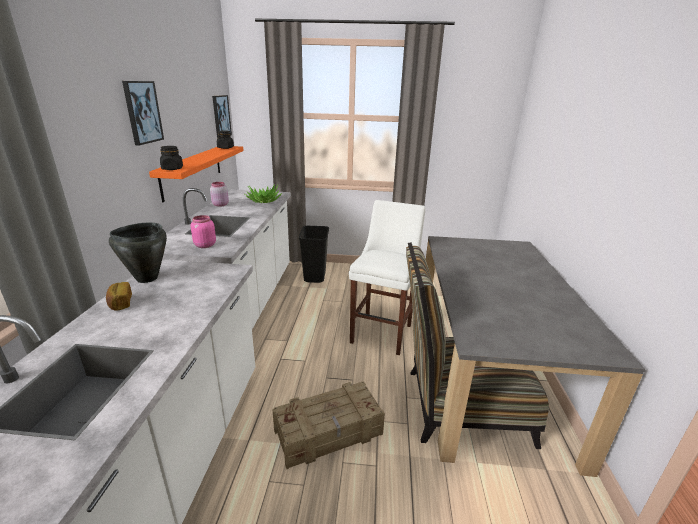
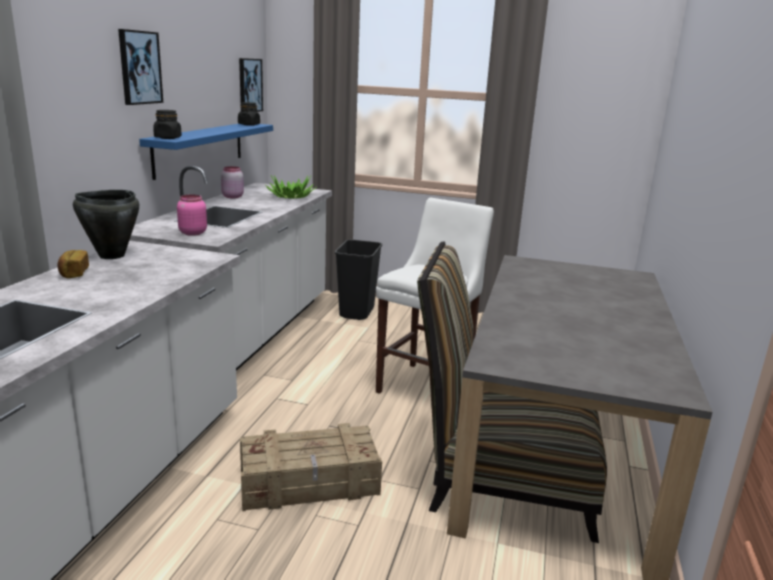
camera: 10 degrees right, 5 degrees down
(192, 171) = (200, 148): orange shelf -> blue shelf

